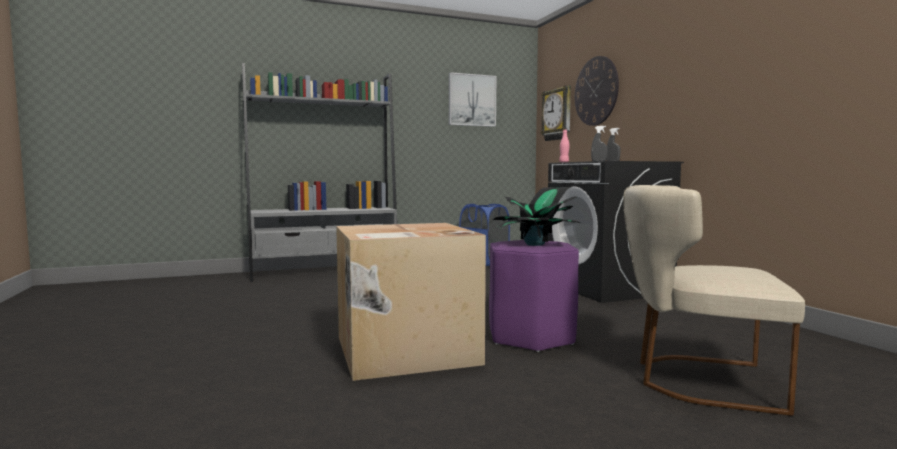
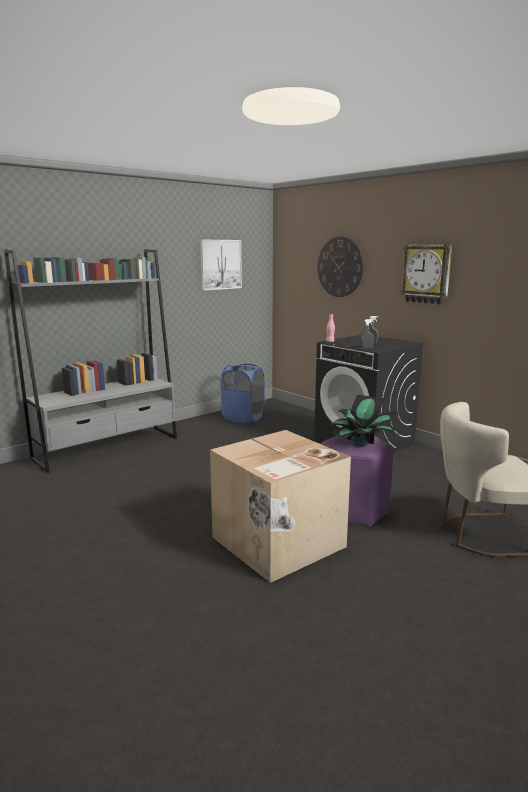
camera: 20 degrees left, 10 degrees up
(557, 114) = (297, 278): wall clock -> wall clock (426, 274)

